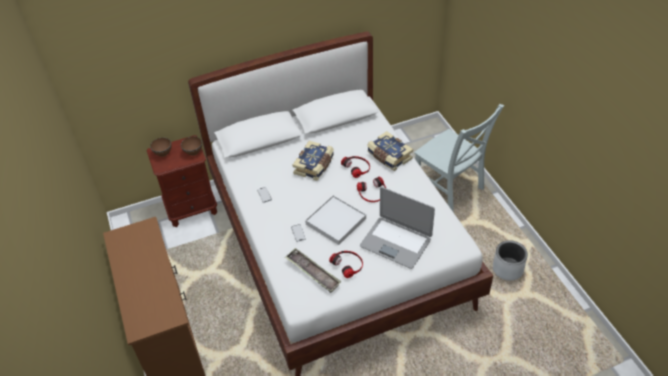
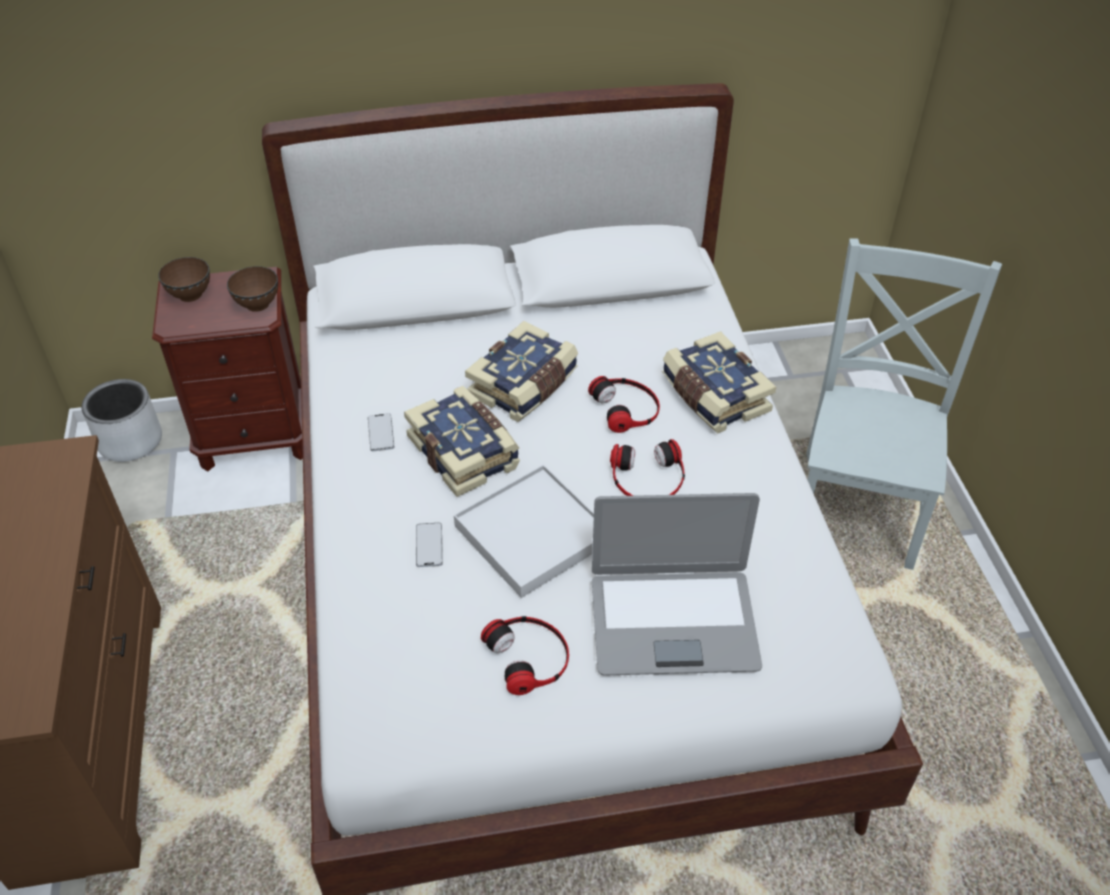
camera: 10 degrees right, 0 degrees up
(300, 196) = (465, 452): none -> book
(313, 272) = (431, 659): tray -> none
(396, 242) = (673, 621): laptop -> laptop turned 45 degrees counterclockwise
(450, 189) = (859, 504): grey chair -> grey chair turned 135 degrees counterclockwise
(507, 269) = (965, 737): grey planter -> grey planter (130, 441)

